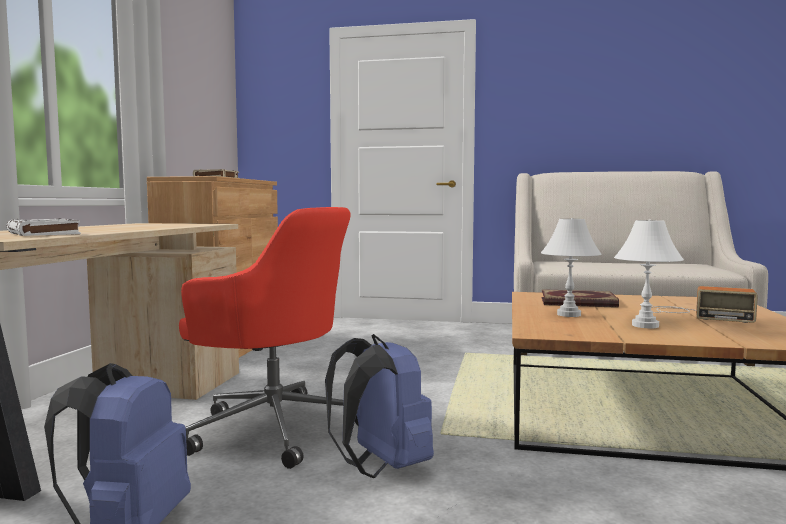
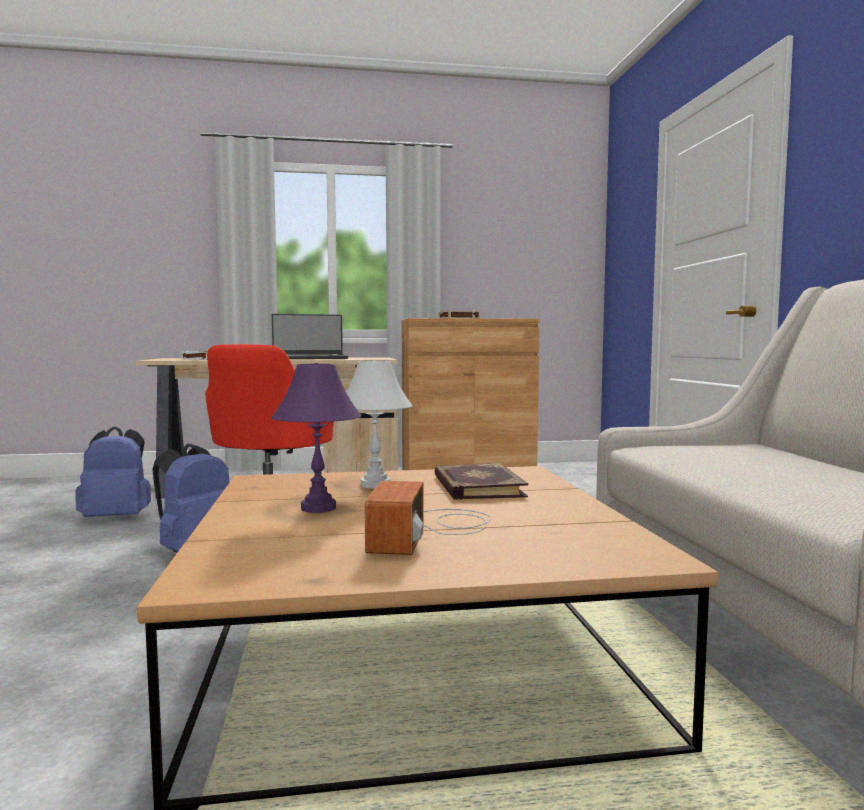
camera: 70 degrees right, 0 degrees up
(129, 227) = (309, 358): none -> laptop
(644, 325) = (319, 508): white table lamp -> purple table lamp

